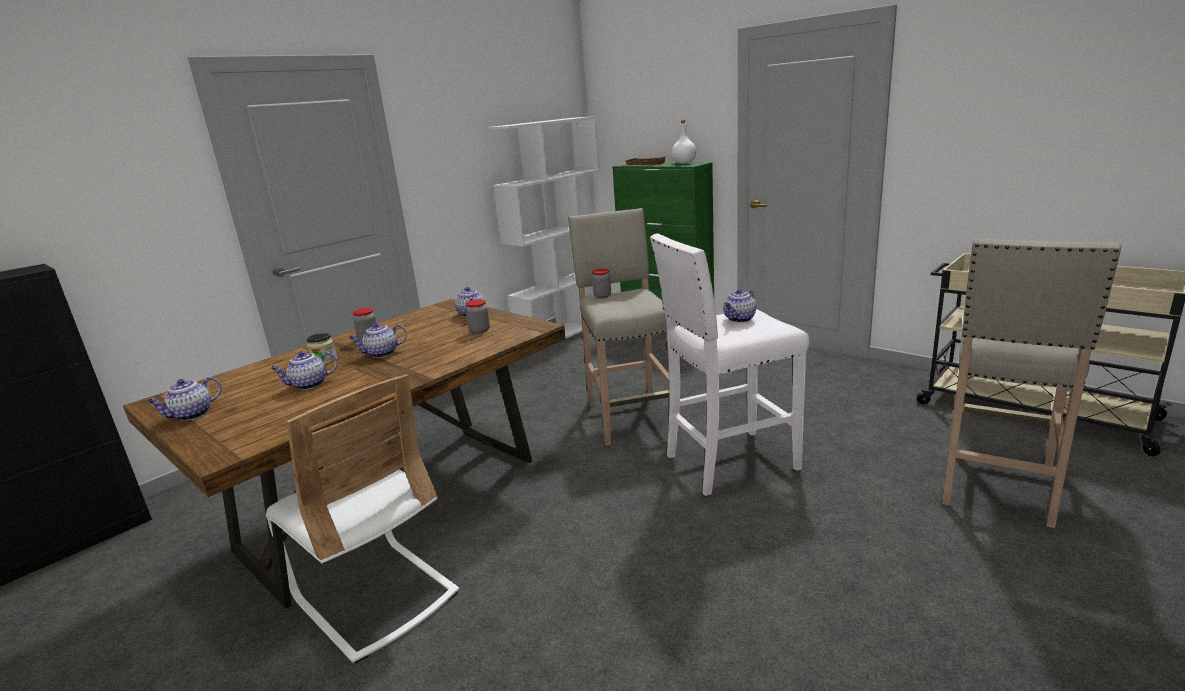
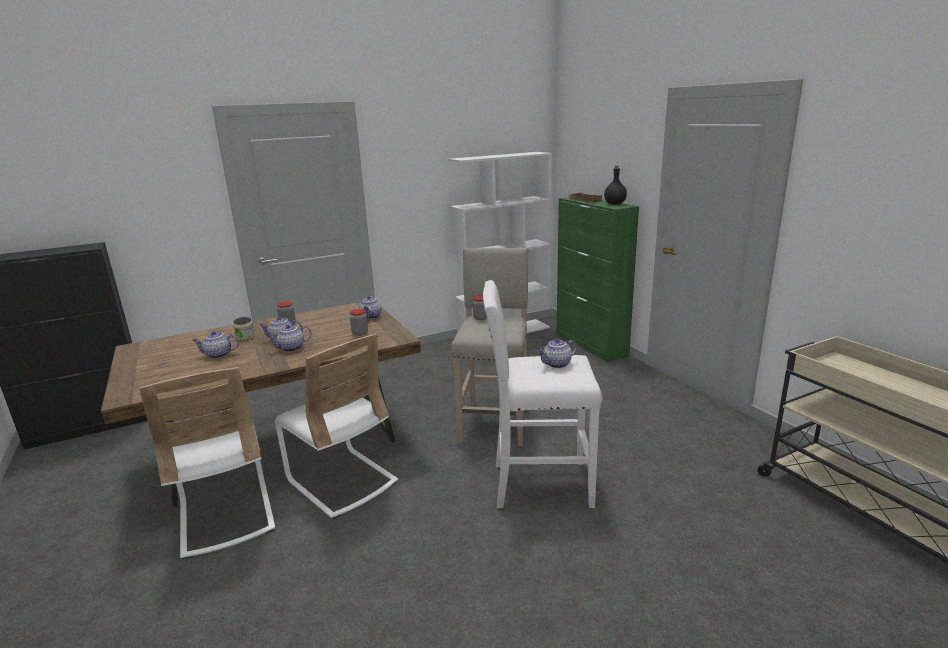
camera: 20 degrees right, 0 degrees up
(191, 415) = (139, 362): teapot -> teapot (291, 348)
(501, 517) = (341, 481): none -> white chair
(684, 163) = (614, 204): white bottle -> black bottle
(996, 485) = (763, 577): beige stool -> none

